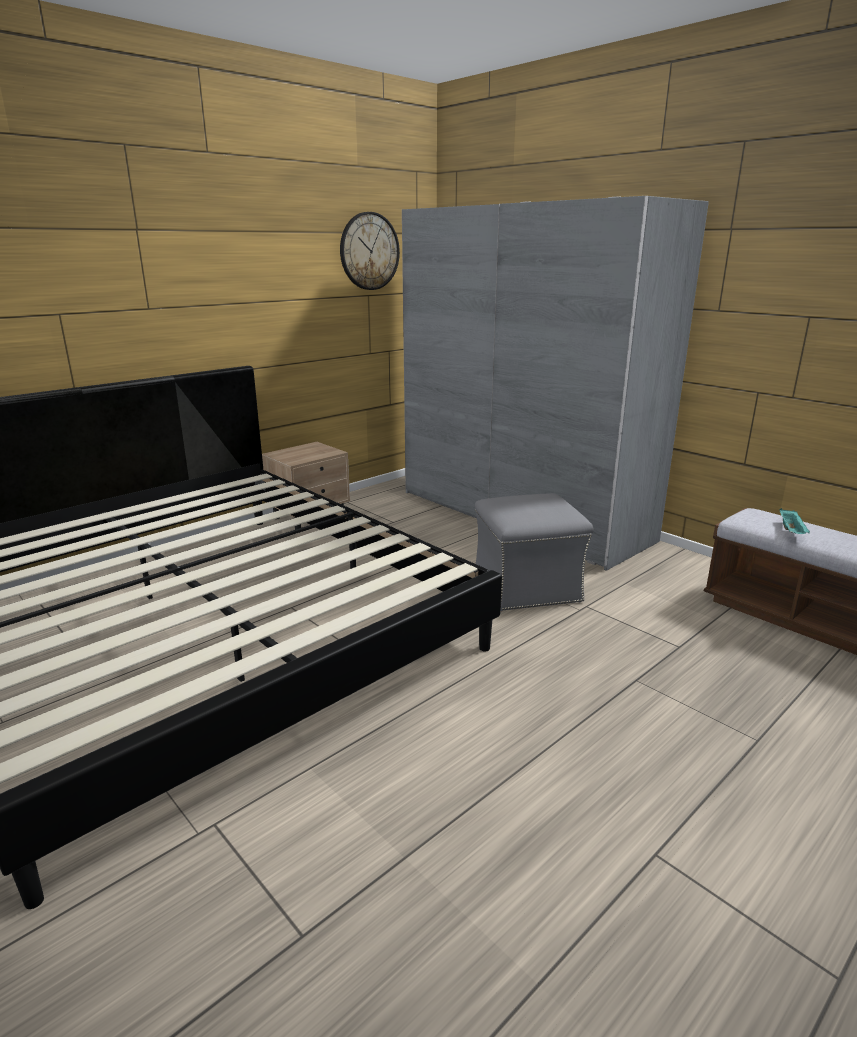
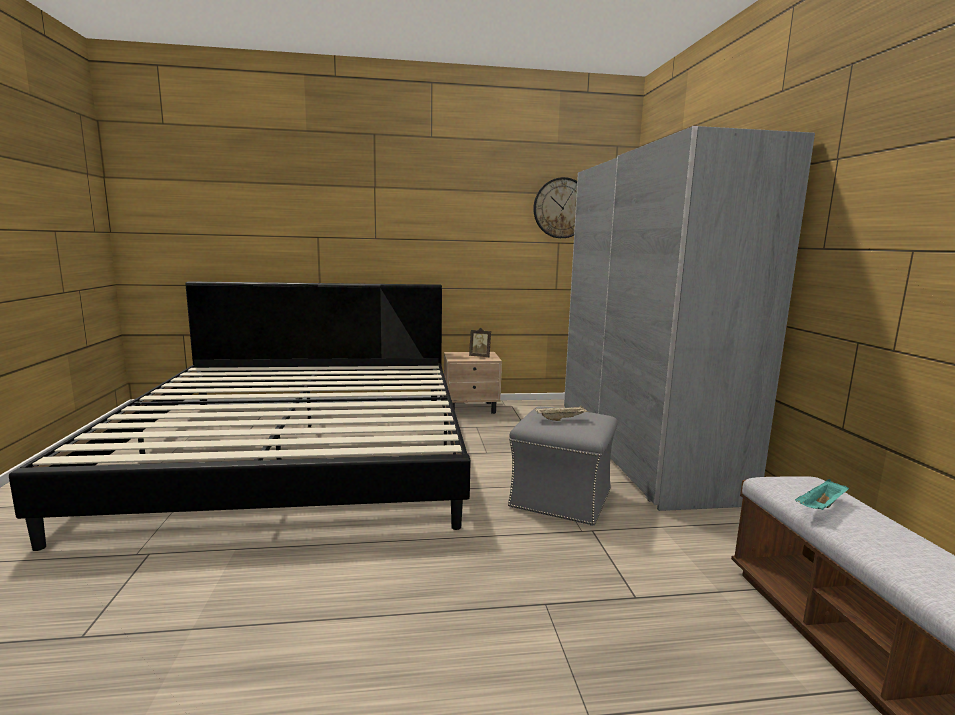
camera: 35 degrees right, 10 degrees down
(315, 452) = (480, 356): none -> picture frame
(531, 508) = (561, 419): none -> beige tray

